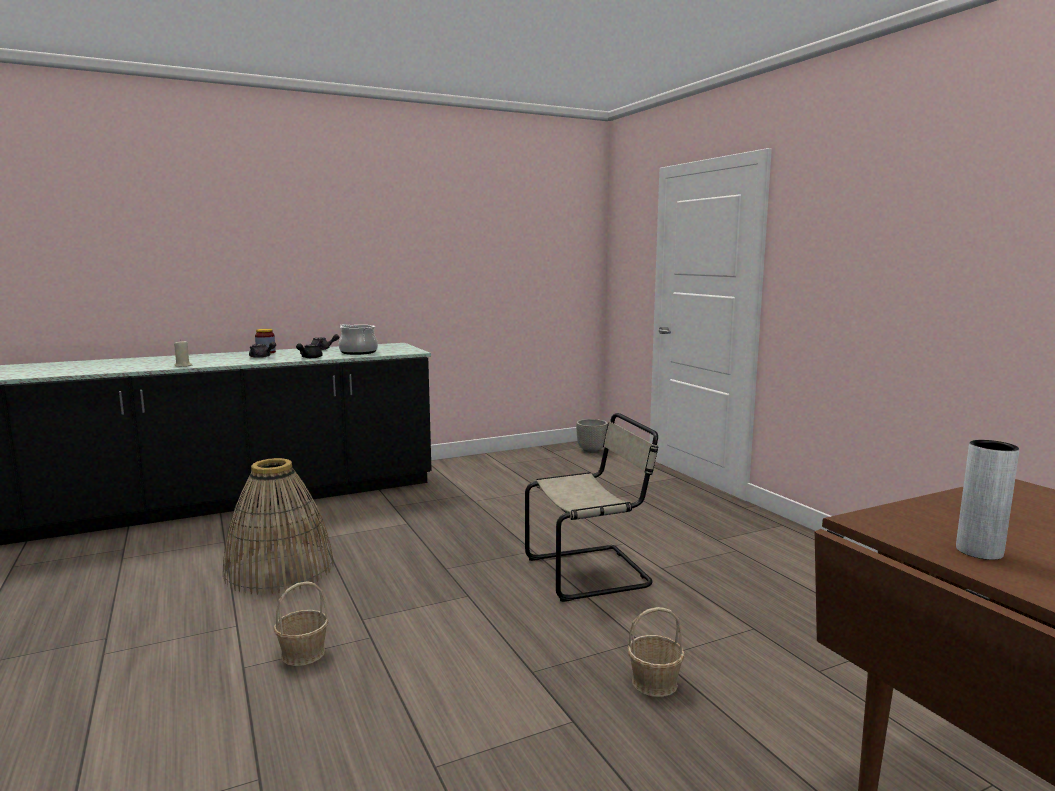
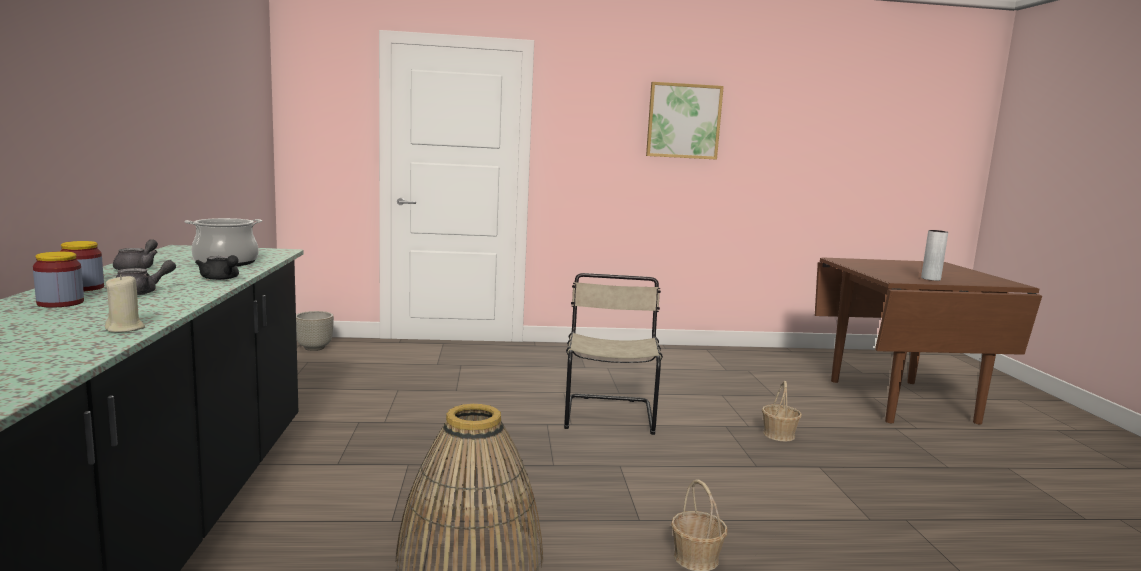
camera: 70 degrees left, 0 degrees up
(230, 355) = (60, 303): none -> jar
(940, 227) = (683, 121): none -> picture

